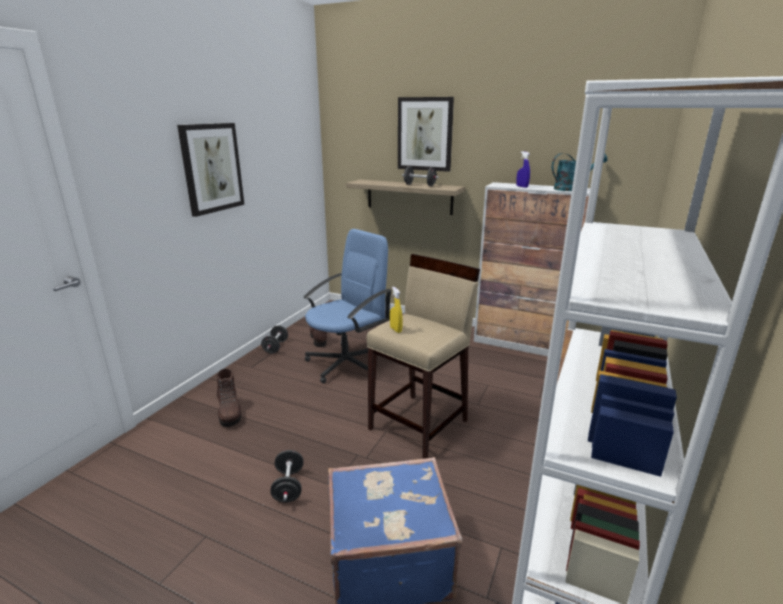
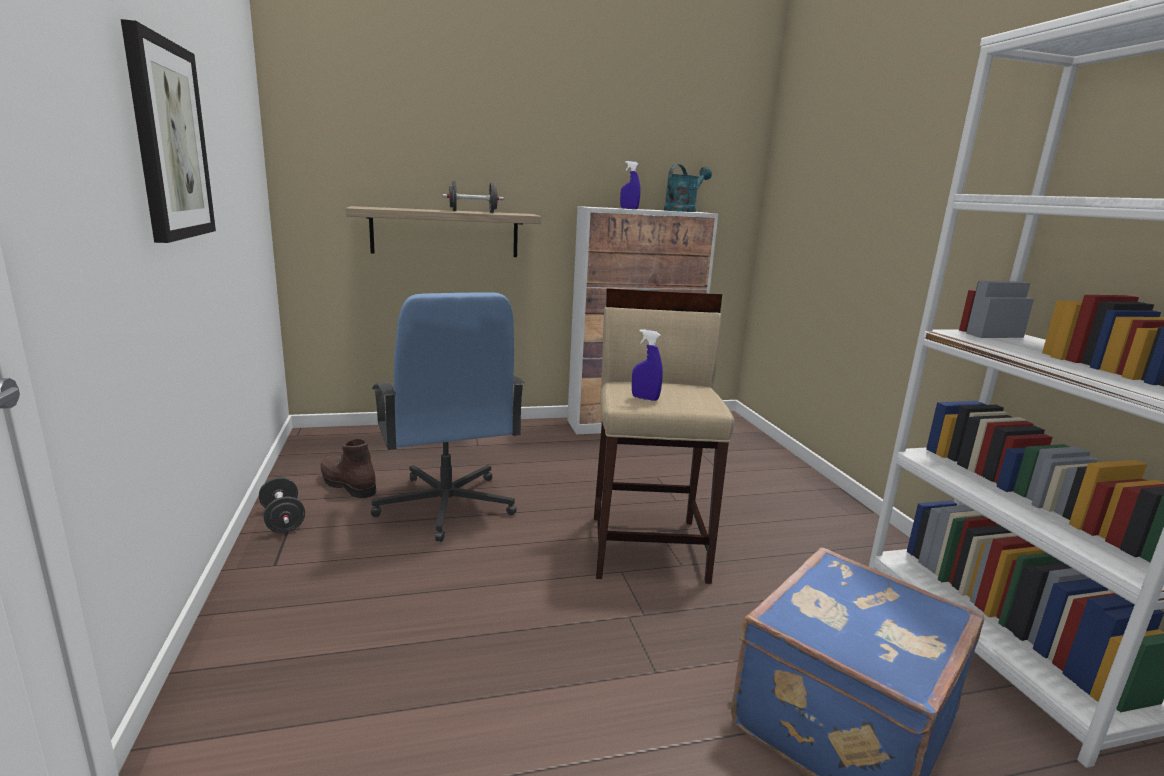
camera: 40 degrees left, 5 degrees down
(229, 413) = (334, 653): brown boot -> none
(288, 486) = (599, 709): black dumbbell -> none
(347, 363) = (446, 506): blue office chair -> blue office chair turned 150 degrees clockwise
(396, 329) = (645, 398): yellow spray bottle -> blue spray bottle
(425, 134) = (469, 134): picture -> none

